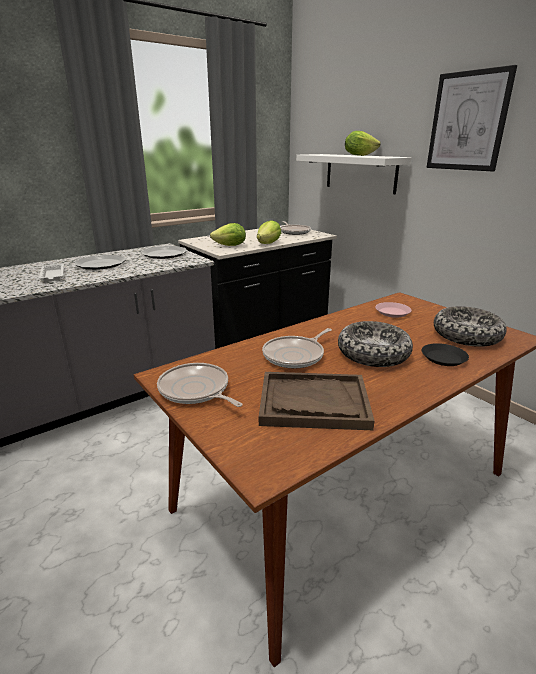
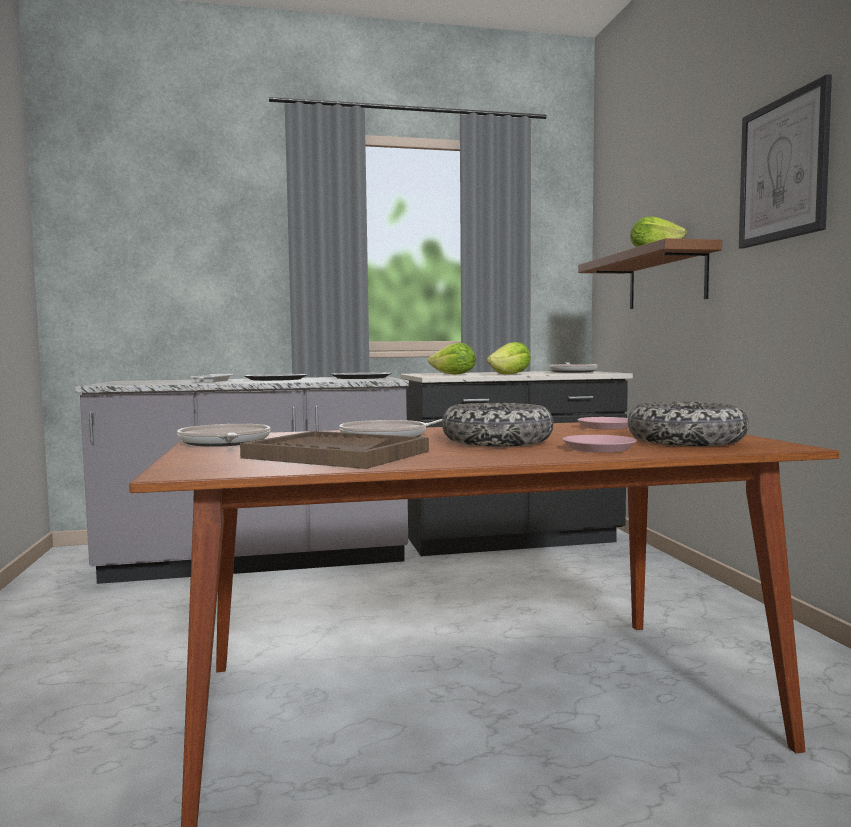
camera: 25 degrees right, 20 degrees down
(360, 173) = (666, 279): white shelf -> brown shelf
(443, 358) = (598, 448): black plate -> pink plate

